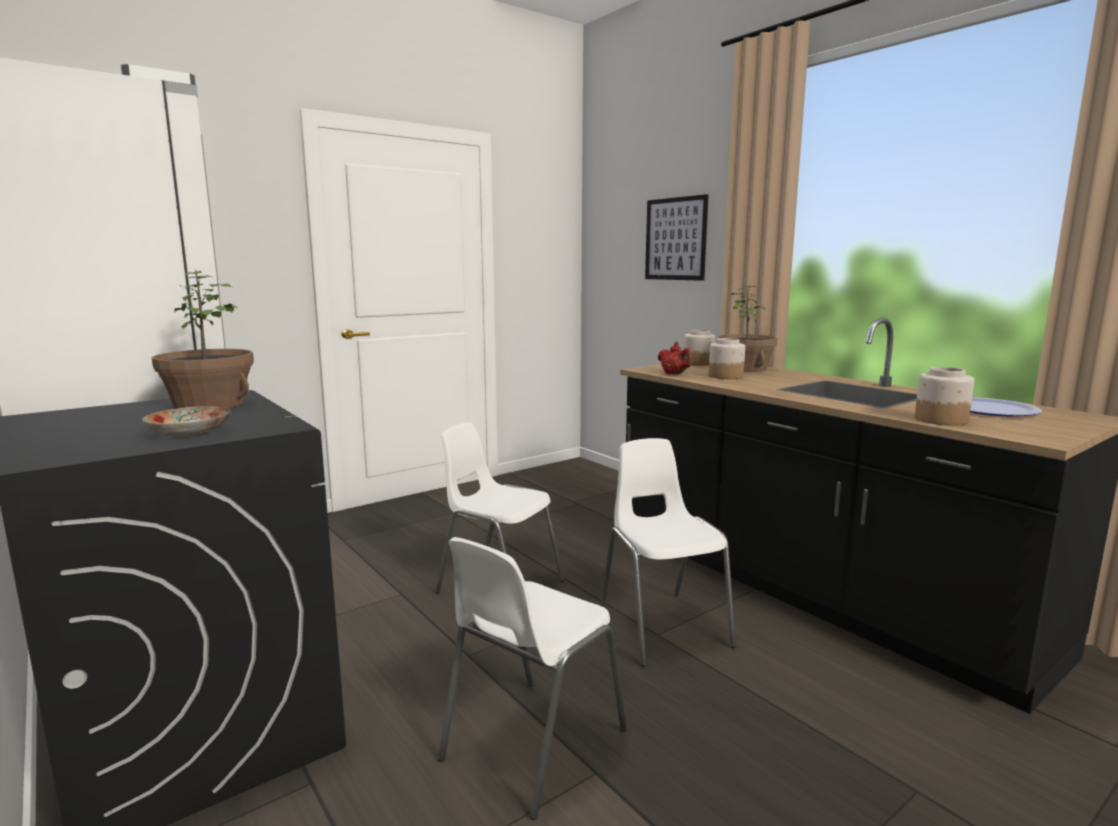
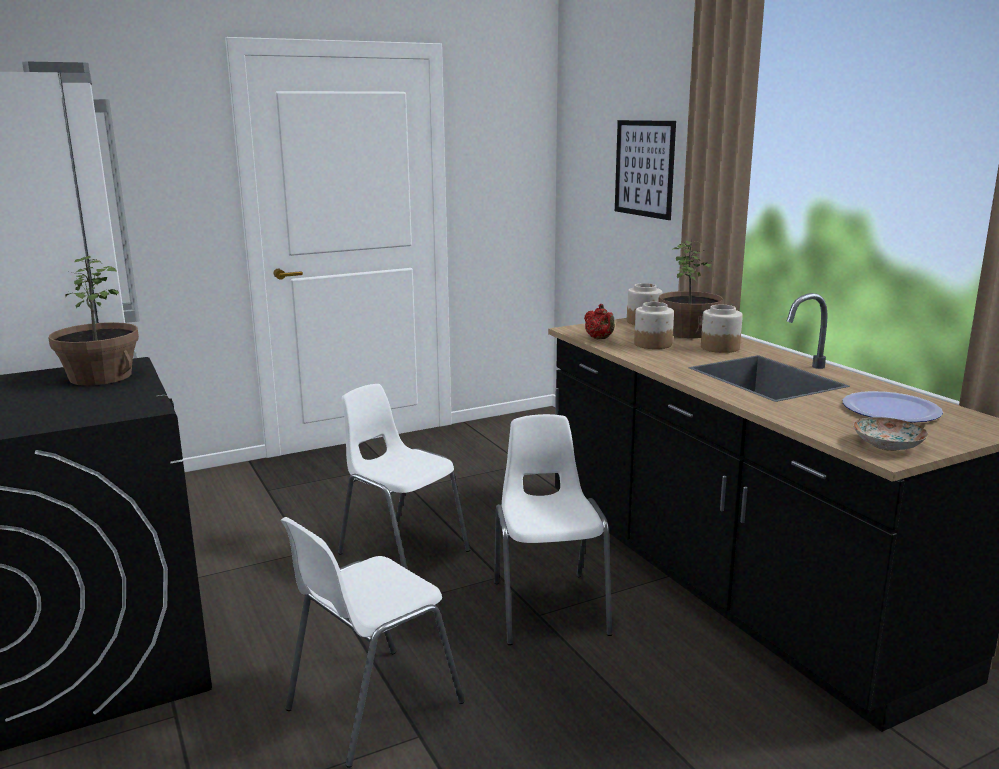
camera: 10 degrees right, 5 degrees up
(190, 434) = (69, 414): plate -> plate (888, 445)
(940, 420) = (813, 422): jar -> jar (719, 347)

